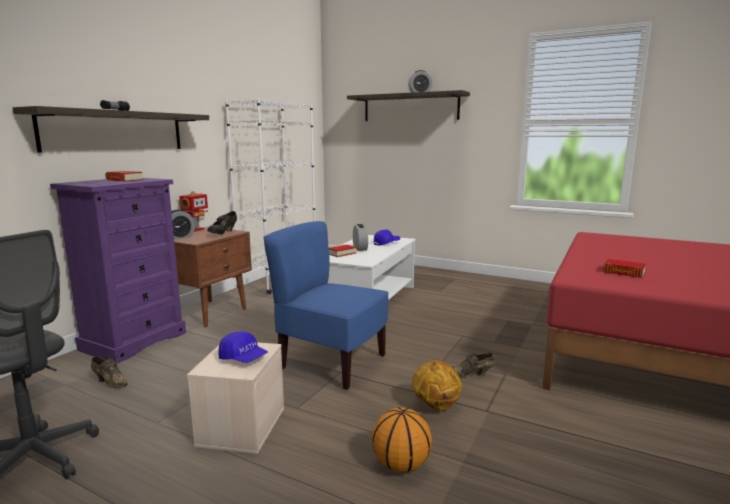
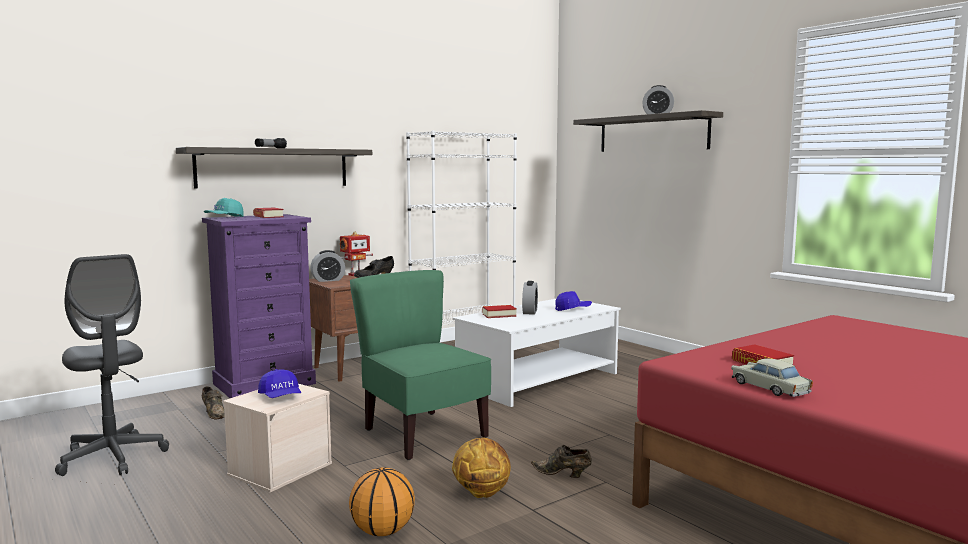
camera: 25 degrees right, 5 degrees down
(79, 183) = (224, 218): none -> turquoise cap
(332, 363) = (423, 434): blue chair -> green chair
(667, 290) = (769, 388): none -> beige toy car

